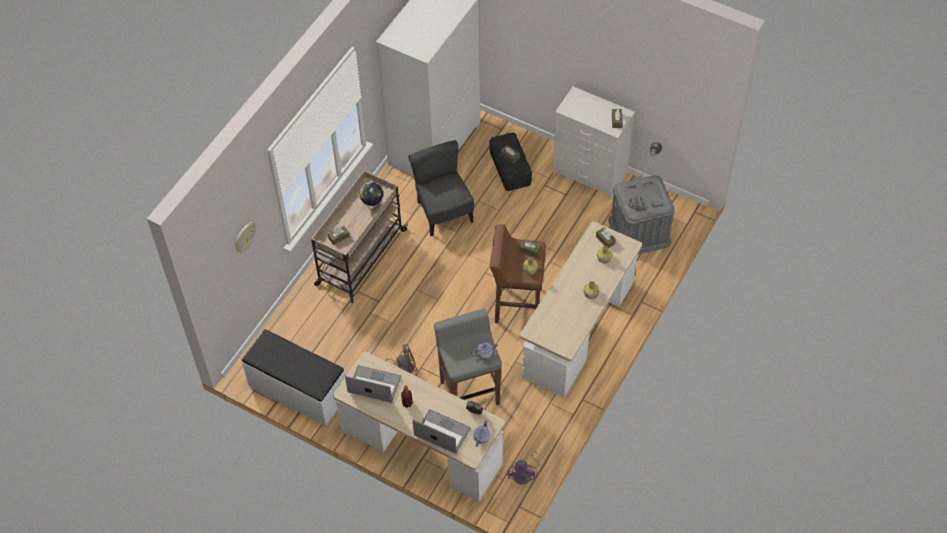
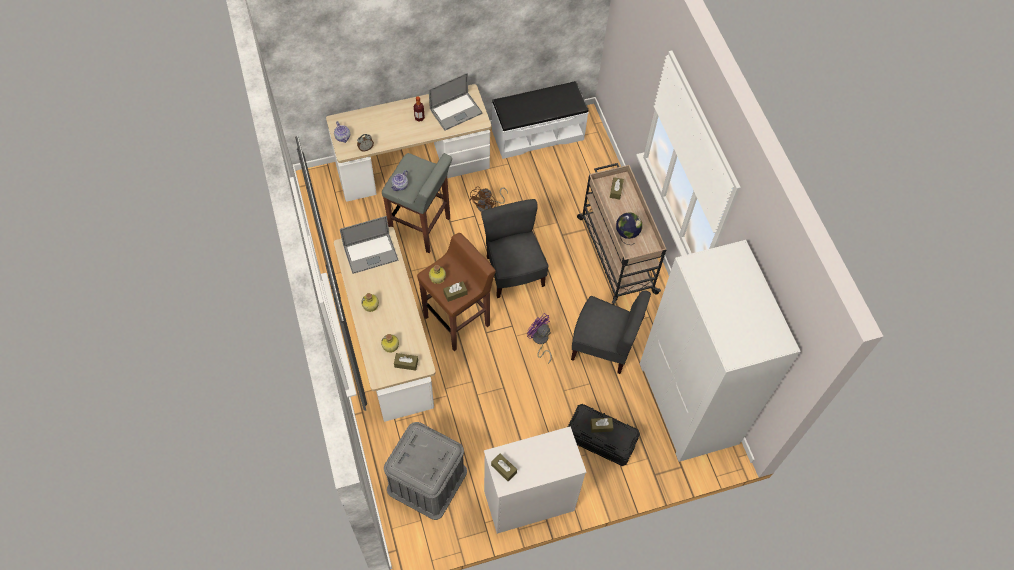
camera: 130 degrees right, 5 degrees up
(244, 237) = (635, 58): wall clock -> none
(442, 305) = (513, 272): none -> grey chair
(442, 432) = (374, 119): laptop -> laptop (371, 253)
(524, 475) = (322, 206): purple fan -> purple fan (540, 341)
(643, 190) = (430, 462): table lamp -> none

